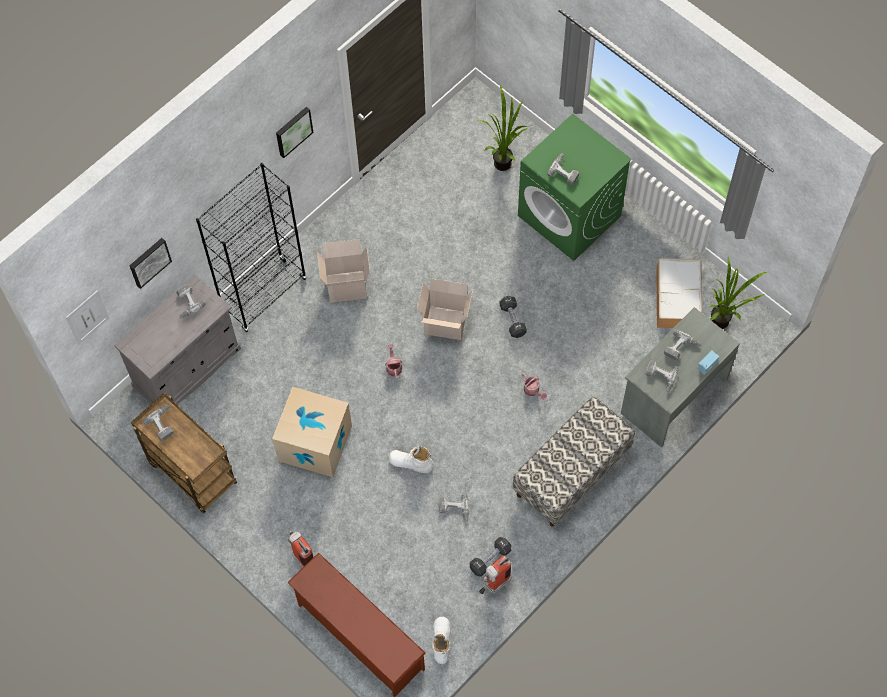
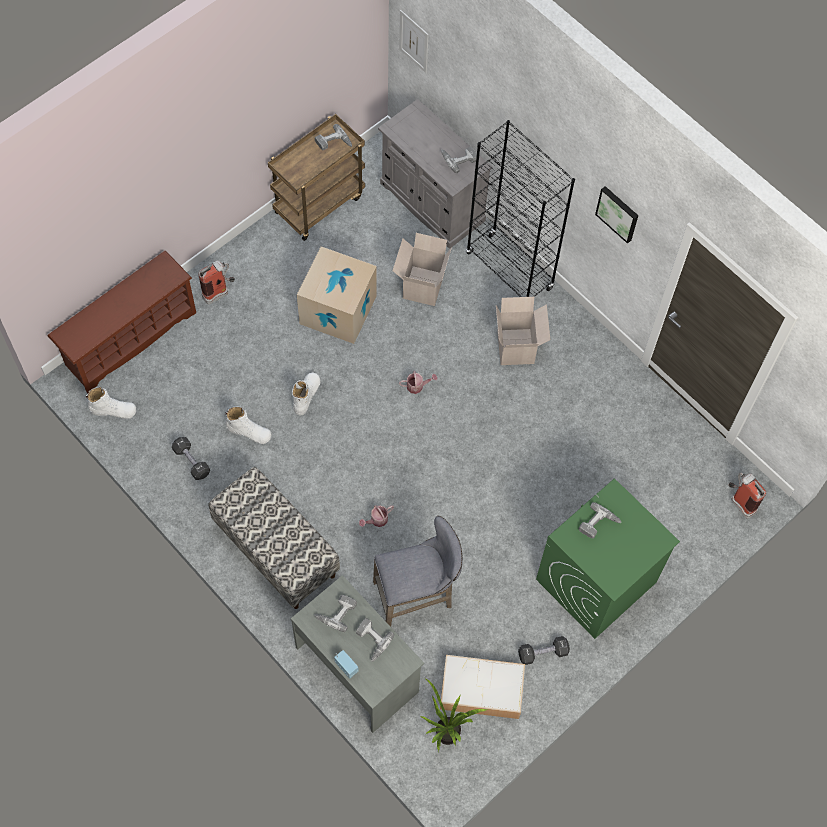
camera: 90 degrees right, 0 degrees up
(149, 261) = (470, 89): picture -> none
(444, 324) = (464, 438): cardboard box -> cardboard box (422, 285)
(454, 510) = (249, 432): power drill -> white boot
(494, 585) = (163, 462): fire extinguisher -> fire extinguisher (739, 502)
(504, 160) = (671, 517): potted plant -> none
(512, 320) = (464, 507): black dumbbell -> black dumbbell (543, 653)
(600, 352) = (417, 595): none -> grey stool

